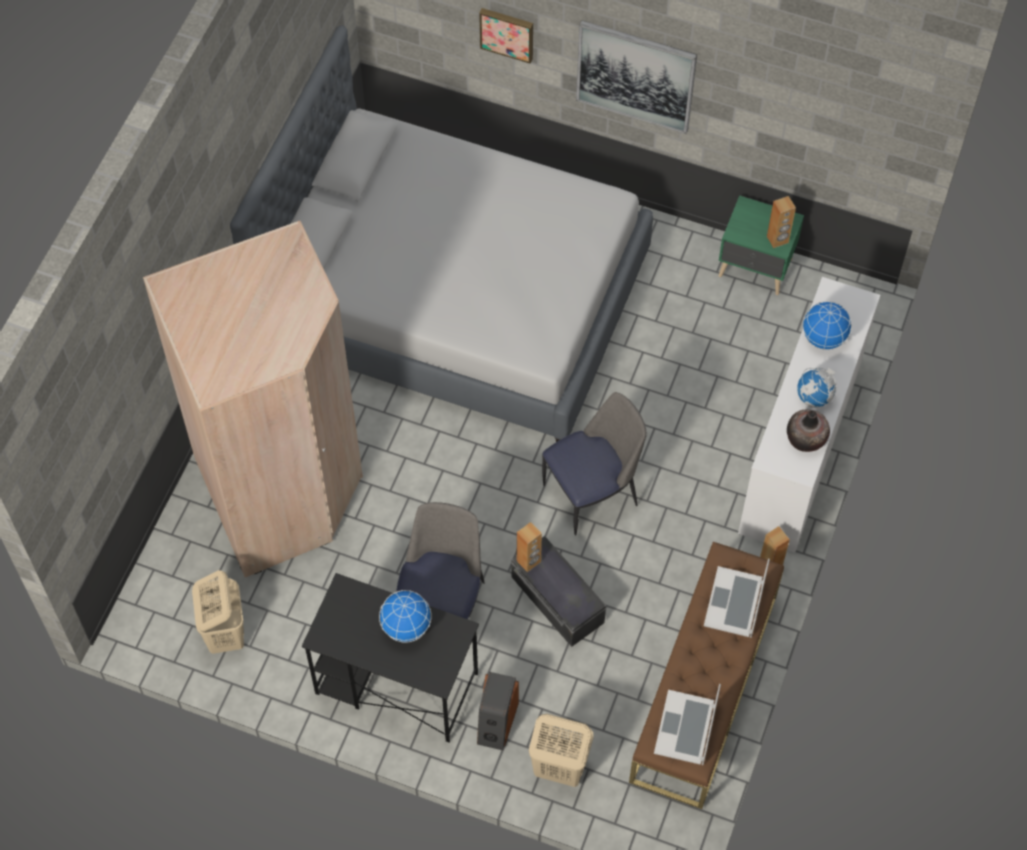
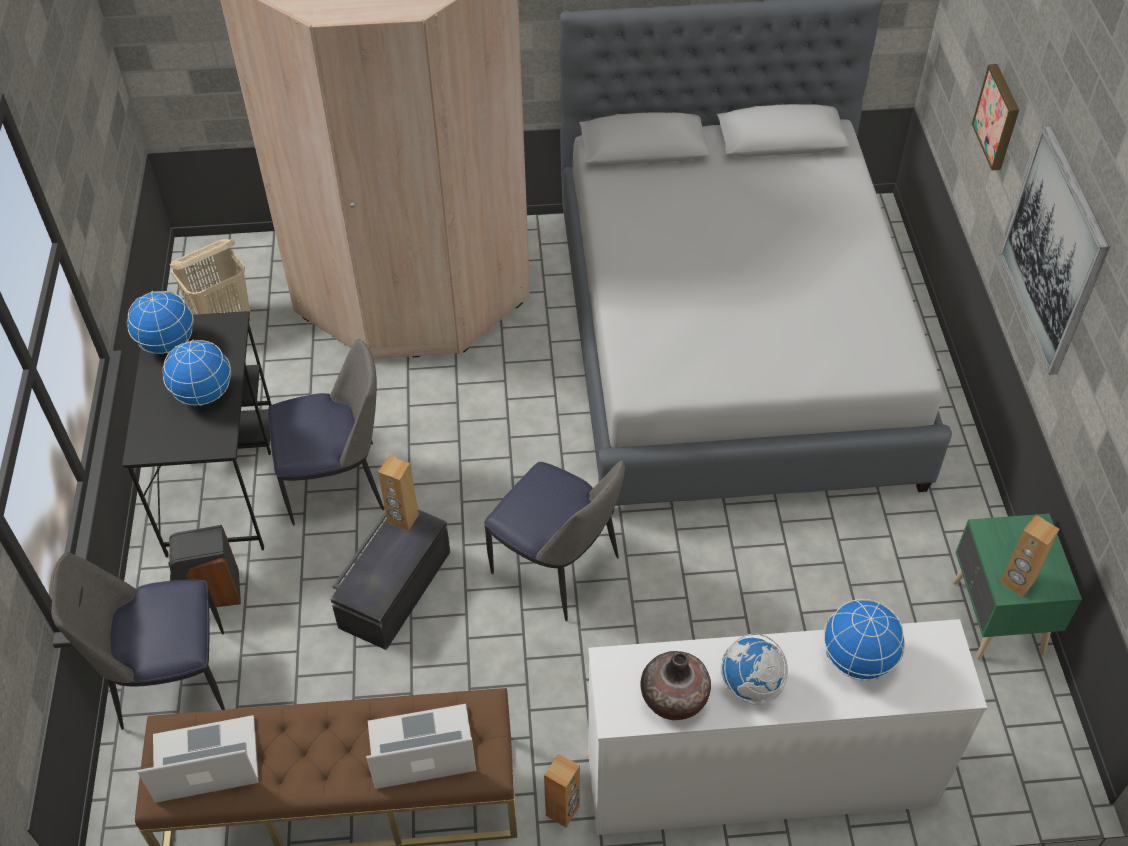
camera: 65 degrees right, 10 degrees down
(340, 637) = (167, 344): none -> globe
(558, 768) = (169, 679): beige laundry basket -> chair

